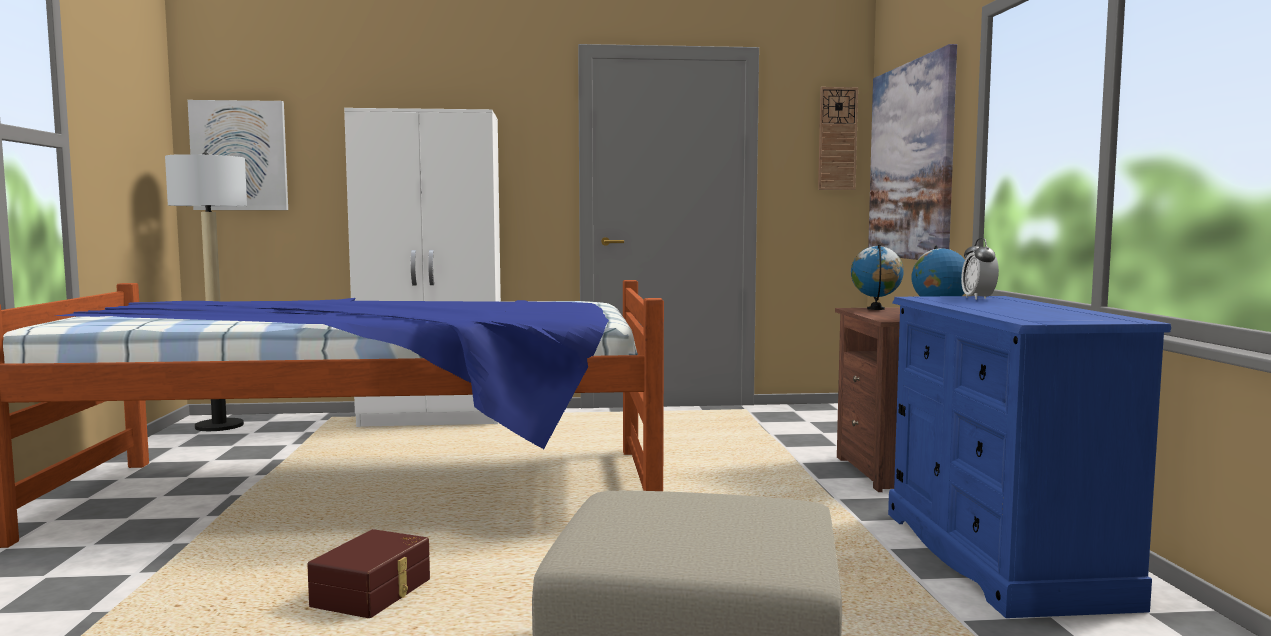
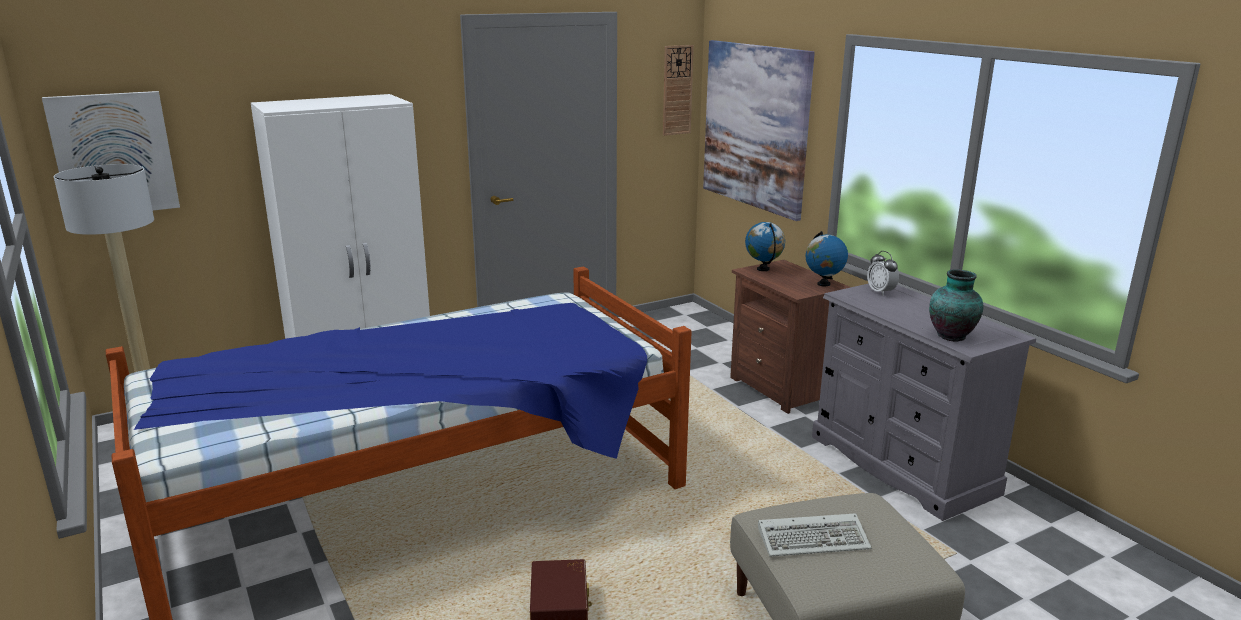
camera: 25 degrees left, 15 degrees up
(658, 516) = (815, 539): none -> keyboard
(999, 556) = (902, 464): blue dresser -> grey dresser
(1023, 316) = (952, 335): none -> vase

